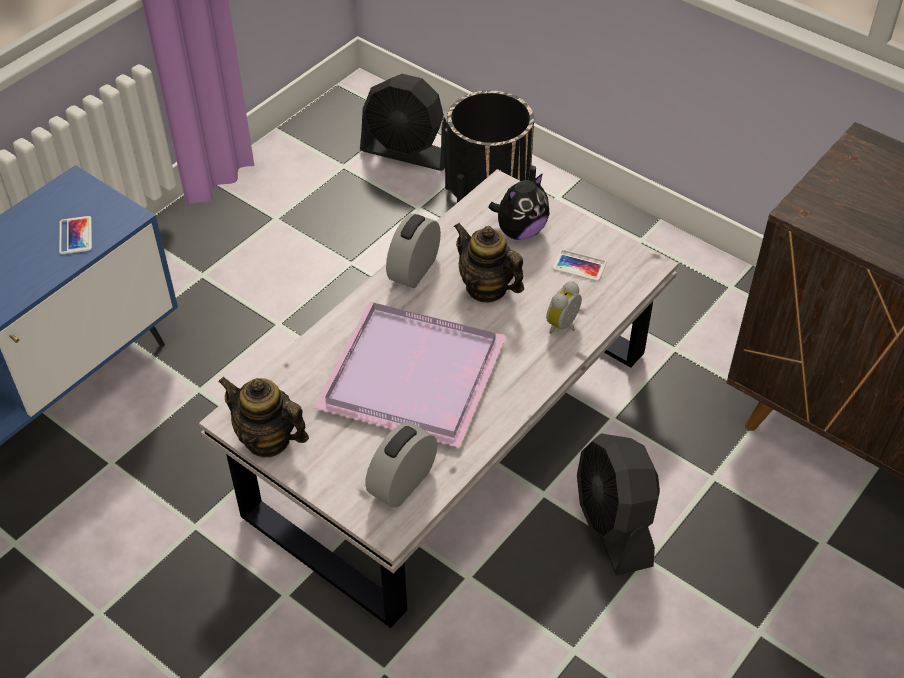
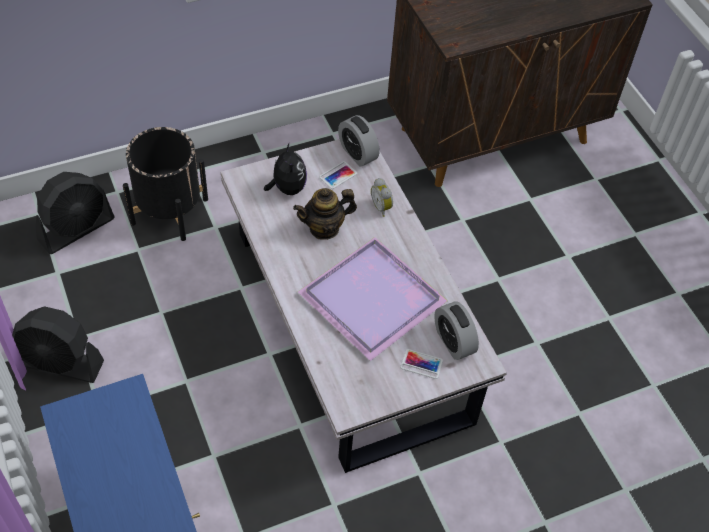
camera: 65 degrees left, 5 degrees up
(75, 235) = (126, 433): phone -> phone (421, 364)
(268, 439) = (376, 398): teapot -> none
(414, 270) = (281, 257): alarm clock -> alarm clock (357, 153)
(613, 524) = (466, 281): black fan -> black fan (61, 363)

